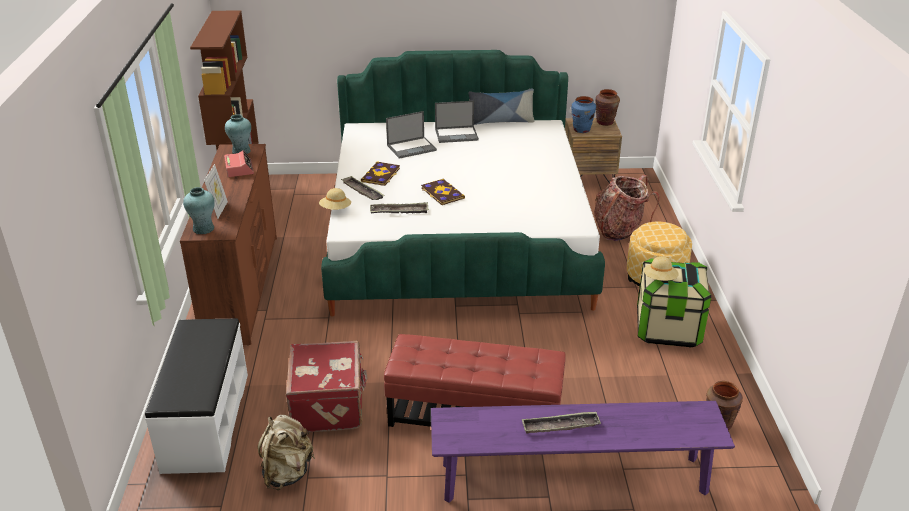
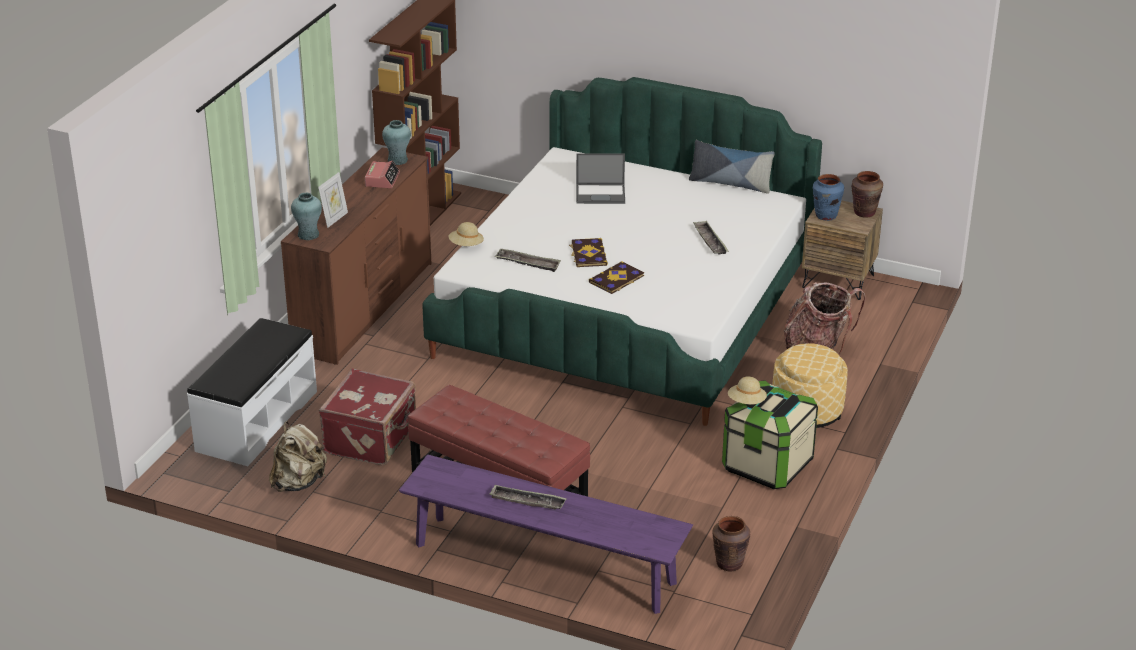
camera: 25 degrees right, 0 degrees up
(362, 191) = (508, 232): tray -> tray (710, 241)
(381, 175) = (542, 218): book -> book (617, 279)
(457, 134) = (665, 189): laptop -> none

